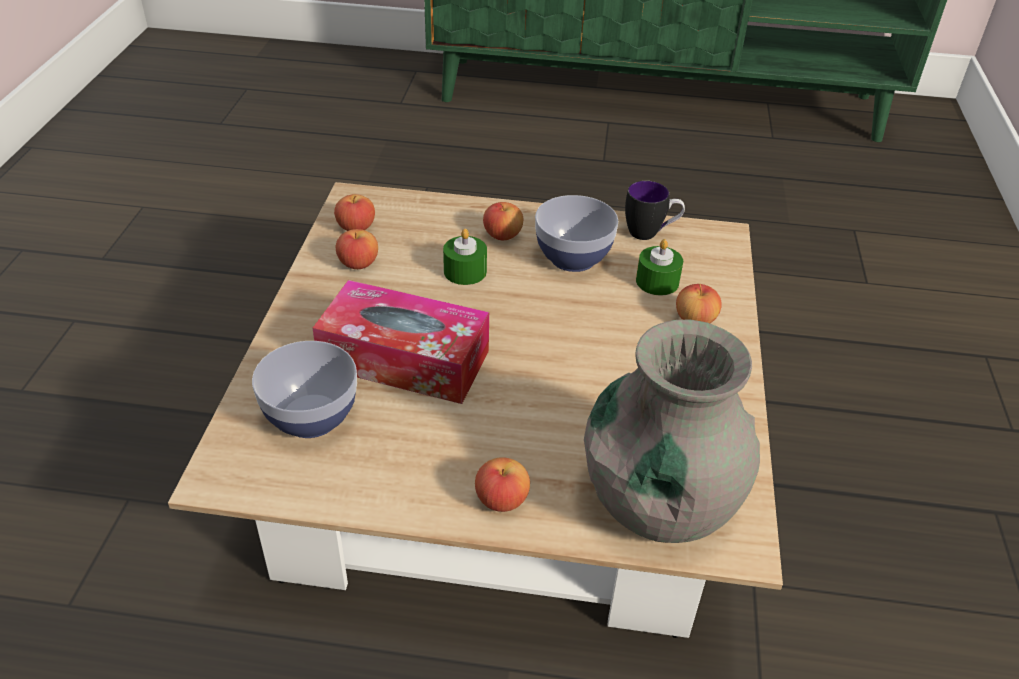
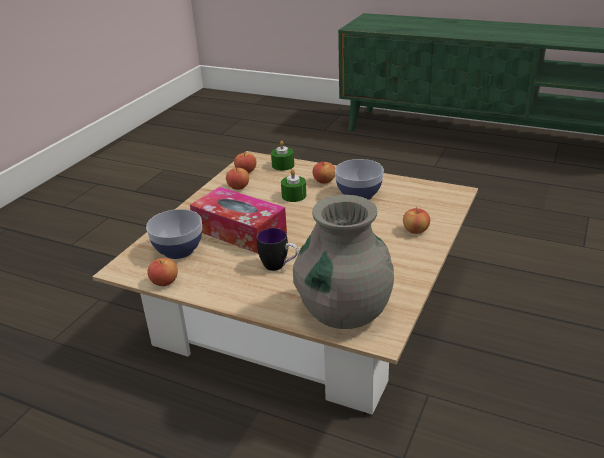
camera: 20 degrees right, 10 degrees down
(501, 500) = (257, 298): apple -> apple (164, 282)
(650, 233) = (412, 187): mug -> mug (279, 266)
(657, 281) = (403, 210): green candle -> green candle (283, 165)

